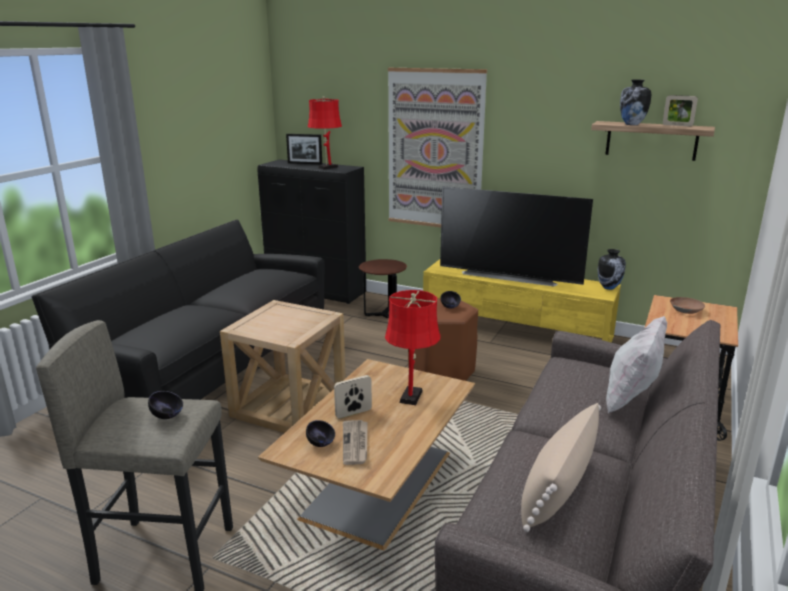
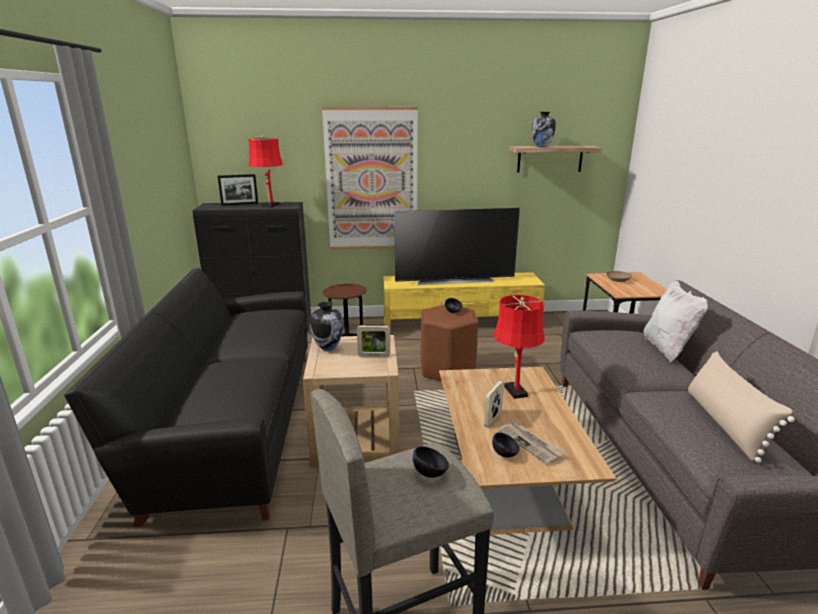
camera: 30 degrees left, 0 degrees up
(609, 287) = (529, 275): vase -> vase (328, 347)
(677, 125) = (570, 146): picture frame -> picture frame (374, 355)

